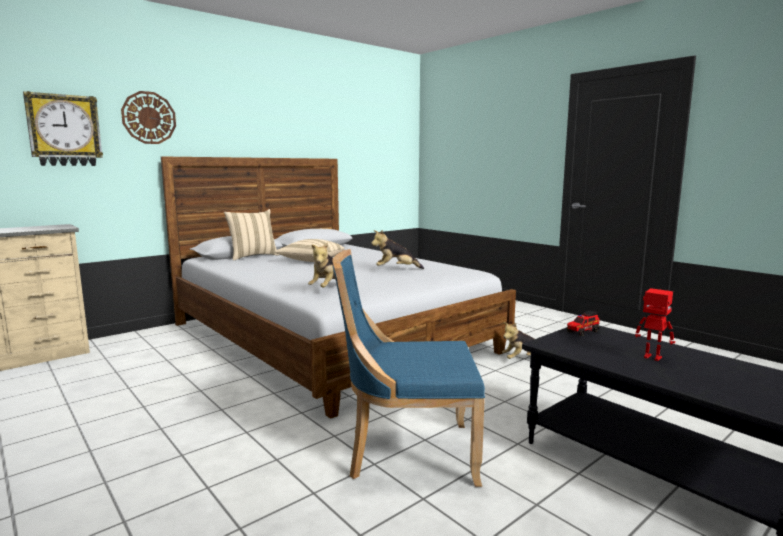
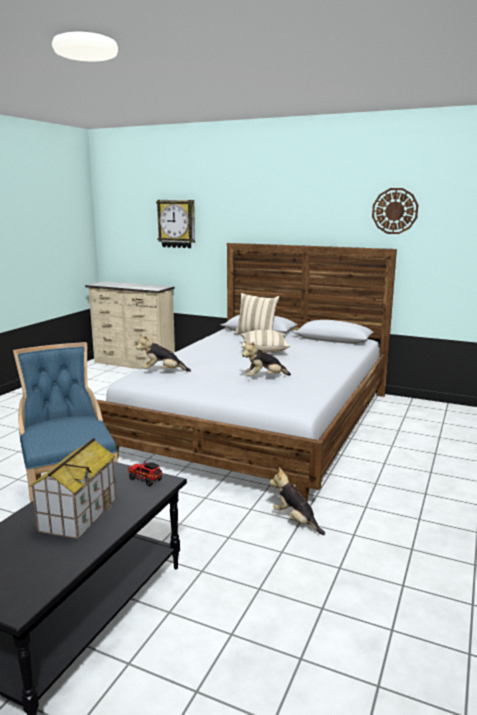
camera: 65 degrees right, 5 degrees up
(149, 118) = (226, 212): wall clock -> wall clock (394, 211)
(396, 269) = (264, 378): plush toy -> plush toy turned 75 degrees counterclockwise
(652, 358) = (78, 514): toy robot -> toy house

